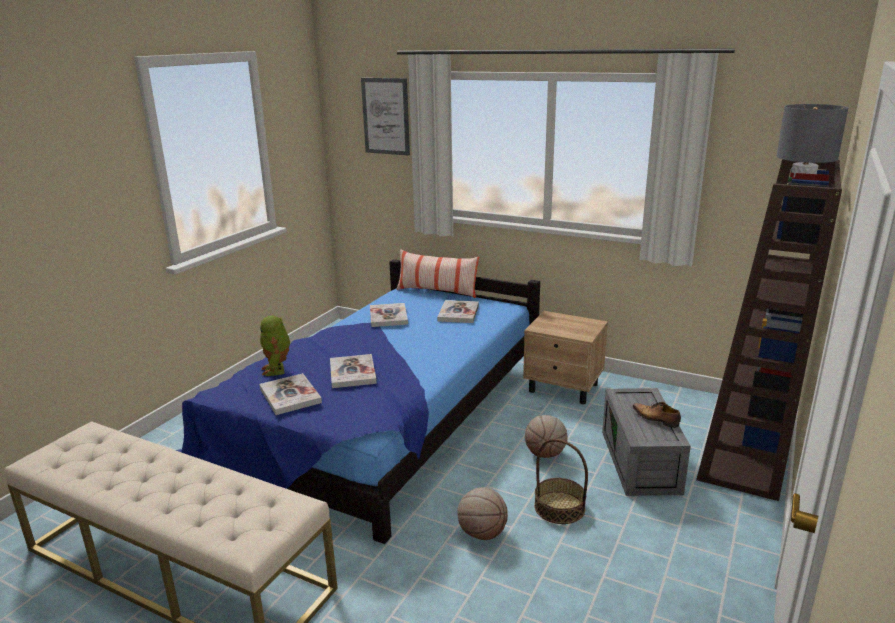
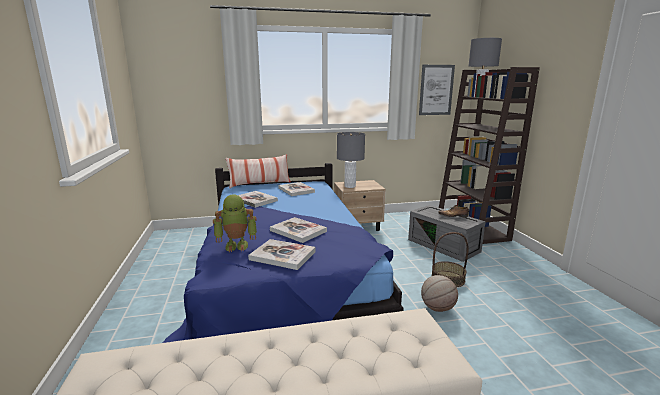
camera: 40 degrees left, 5 degrees down
(277, 369) = (237, 245): toy robot -> toy robot turned 45 degrees counterclockwise
(386, 116) = (194, 59): picture -> picture (436, 90)
(545, 454) = (400, 258): basketball -> none
(550, 324) = (350, 186): none -> grey table lamp

